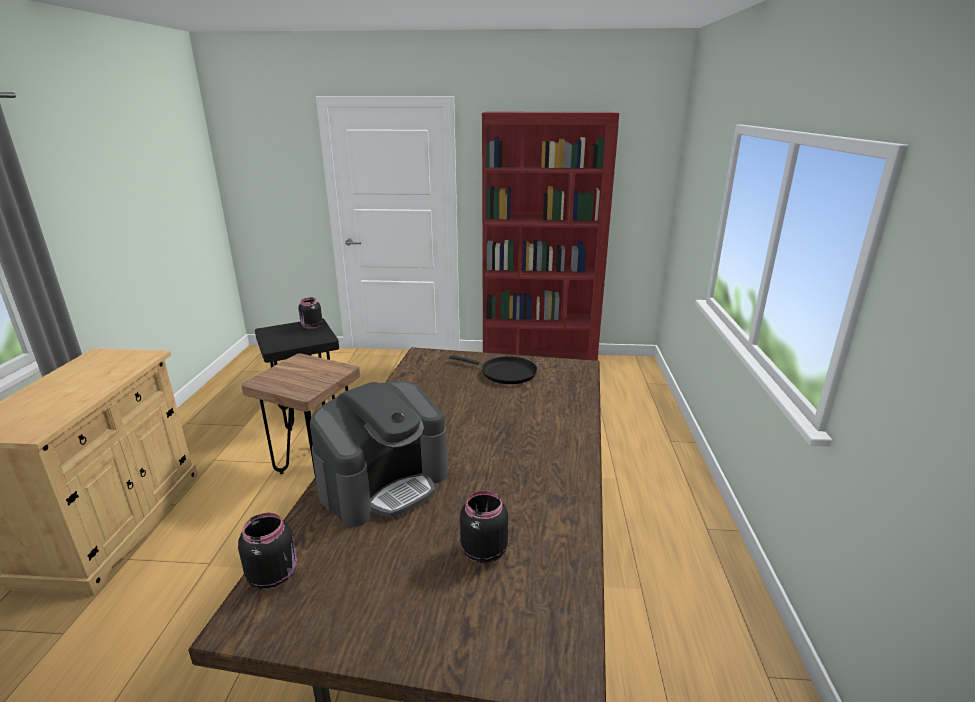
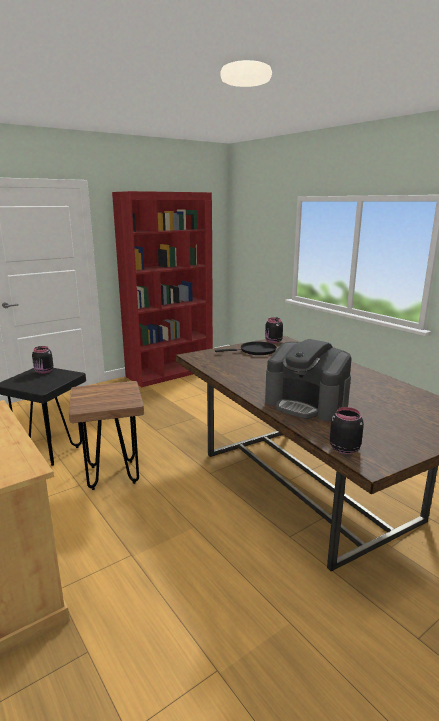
camera: 40 degrees left, 5 degrees down
(384, 483) = (306, 404): coffee machine -> coffee machine turned 120 degrees clockwise
(482, 551) = (394, 406): black jar -> black jar (273, 341)

